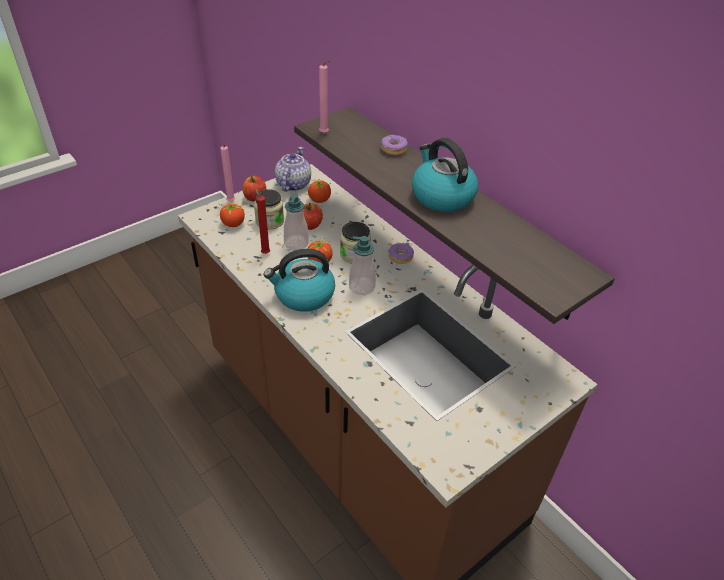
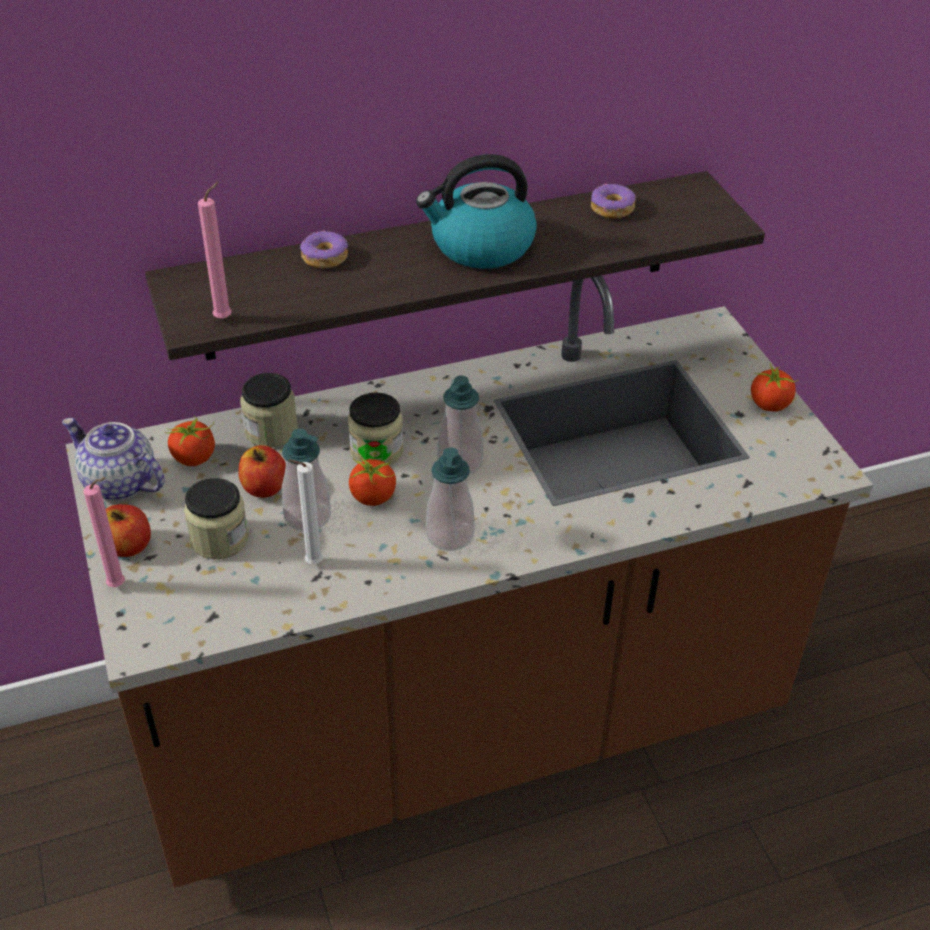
camera: 70 degrees left, 0 degrees up
(233, 224) = (195, 594): tomato -> tomato (769, 405)
(265, 253) = (311, 563): red candle -> white candle
(303, 295) = (450, 535): kettle -> soap dispenser
(351, 217) = (271, 431): none -> jar
(400, 257) = (408, 401): donut -> donut (611, 209)

